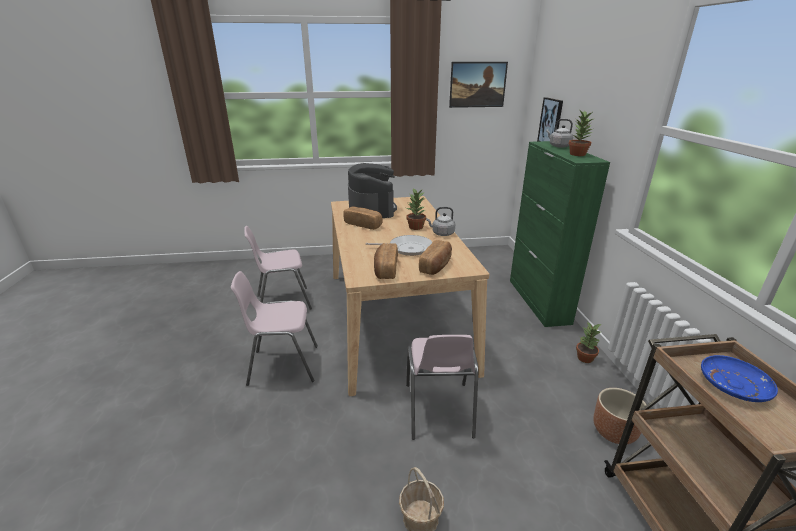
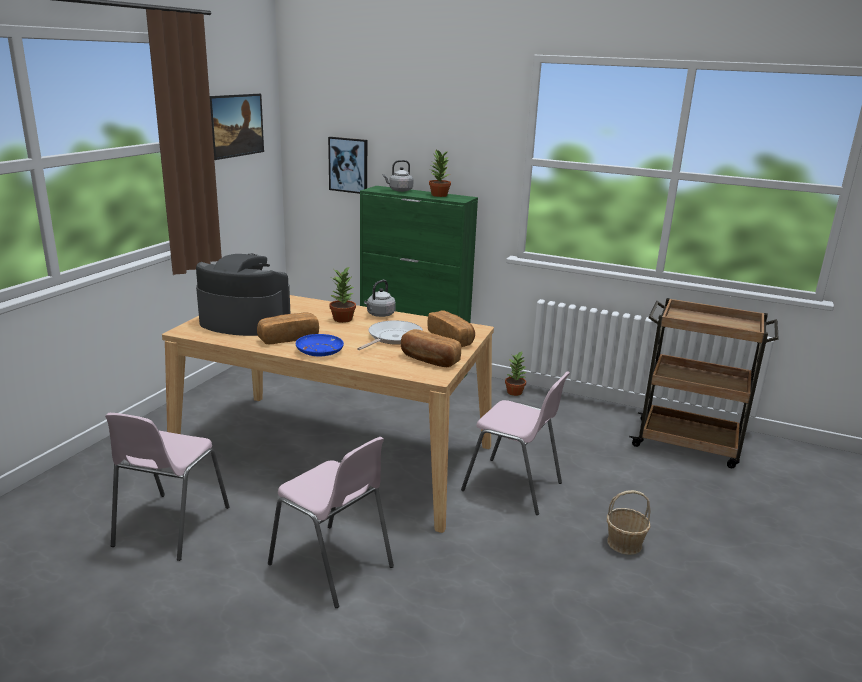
camera: 60 degrees left, 5 degrees down
(283, 365) = (332, 566): pink chair -> pink chair turned 75 degrees counterclockwise
(614, 432) = (600, 423): brown planter -> none
(733, 385) = (700, 320): blue plate -> blue plate (319, 351)

